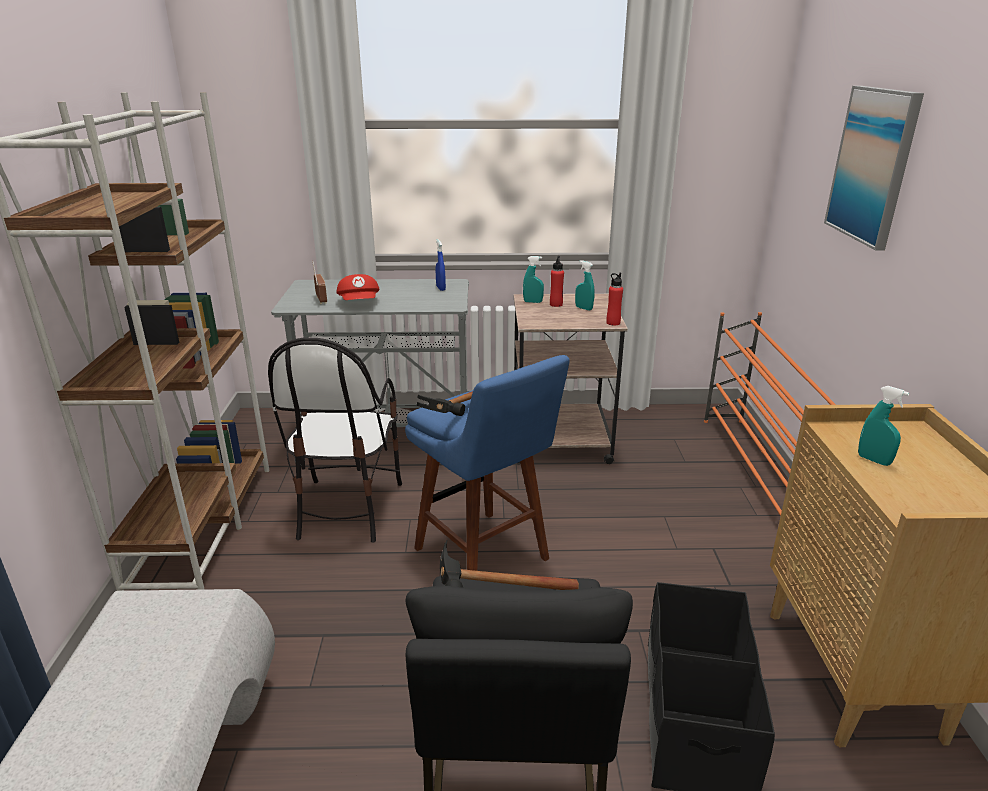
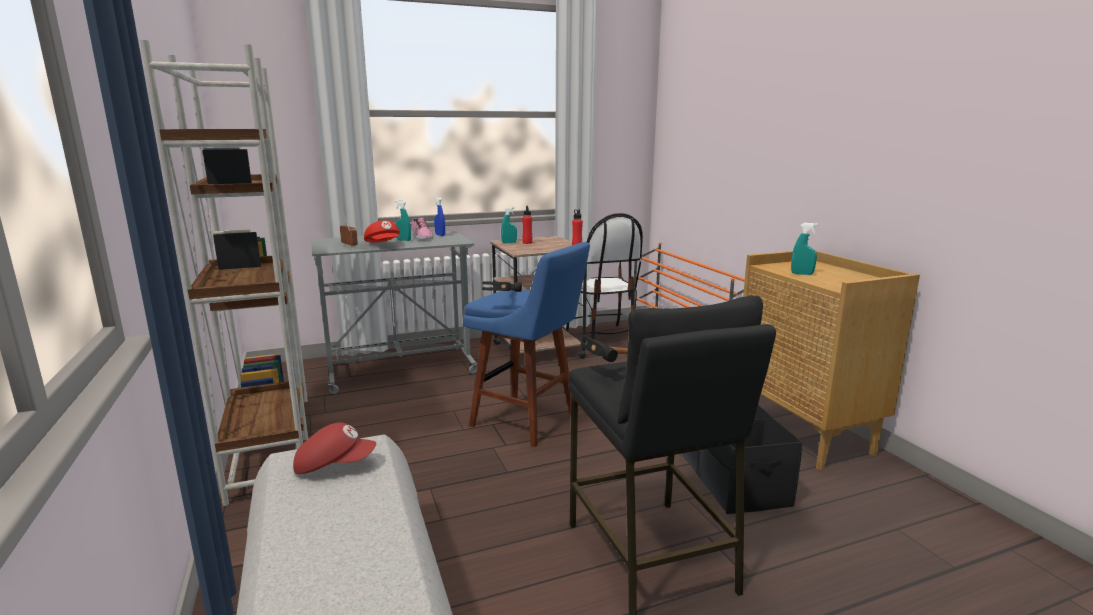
camera: 20 degrees left, 10 degrees down
(160, 628) = (335, 465): none -> red cap
(347, 508) = (395, 412): chair -> chair (602, 337)
(416, 289) = (421, 237): none -> shoe
(583, 308) = (549, 243): turquoise spray bottle -> turquoise spray bottle (403, 240)
(872, 165) = (734, 123): picture -> none

